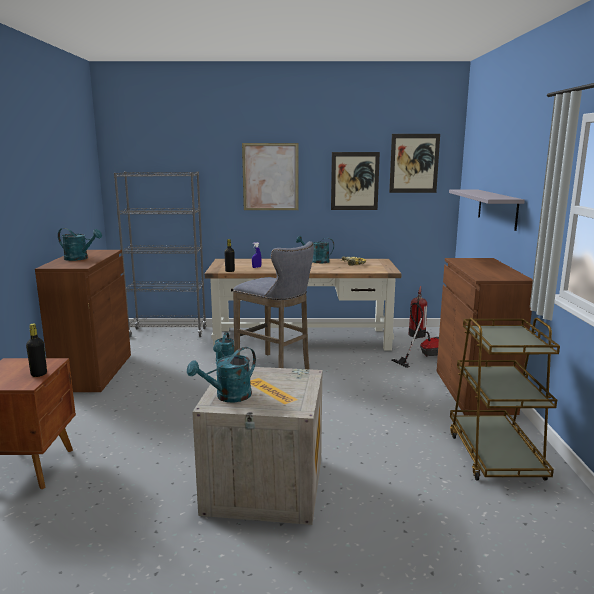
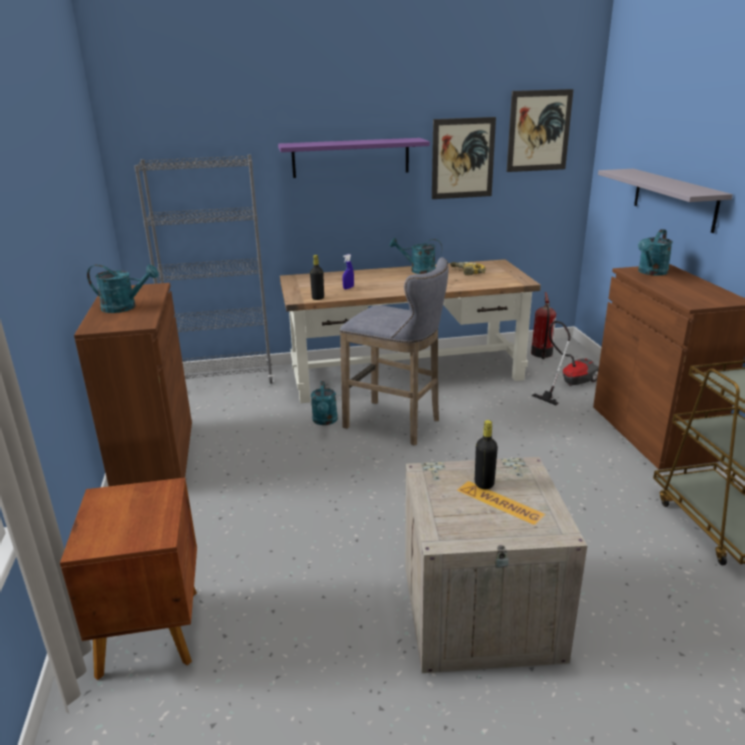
camera: 10 degrees left, 10 degrees up
(39, 374) = (163, 514): black bottle -> black bottle (484, 484)
(228, 397) = (453, 521): turquoise watering can -> turquoise watering can (651, 272)
(270, 177) = (351, 157): picture -> purple shelf

